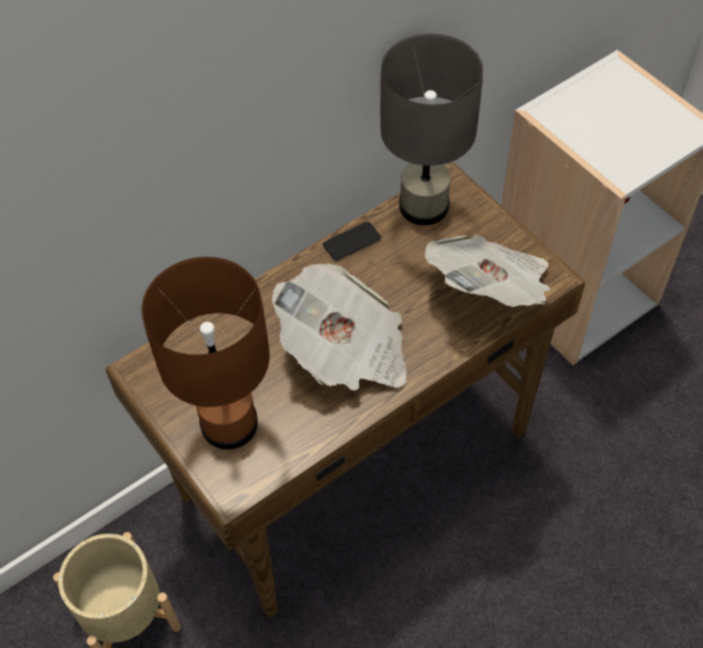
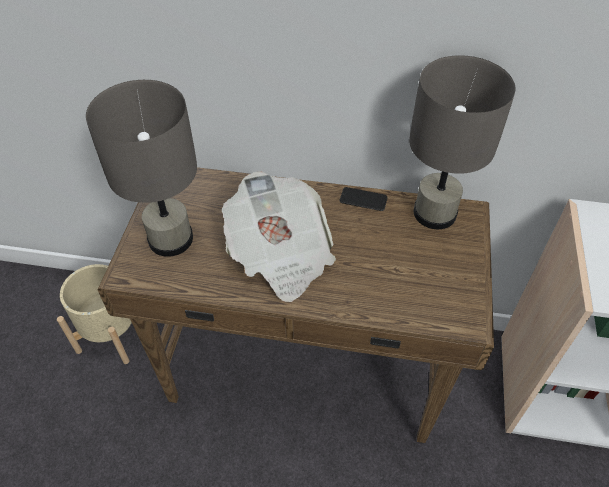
camera: 45 degrees right, 5 degrees down
(230, 425) = (170, 240): brown table lamp -> grey table lamp
(491, 289) = (416, 294): newspaper -> none

